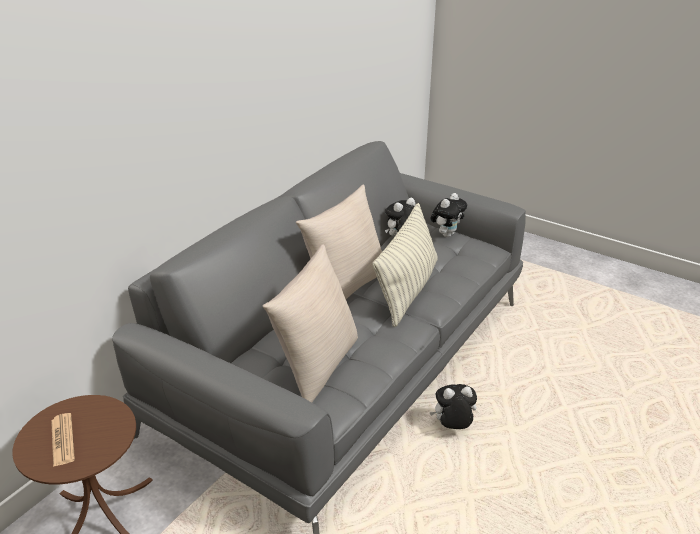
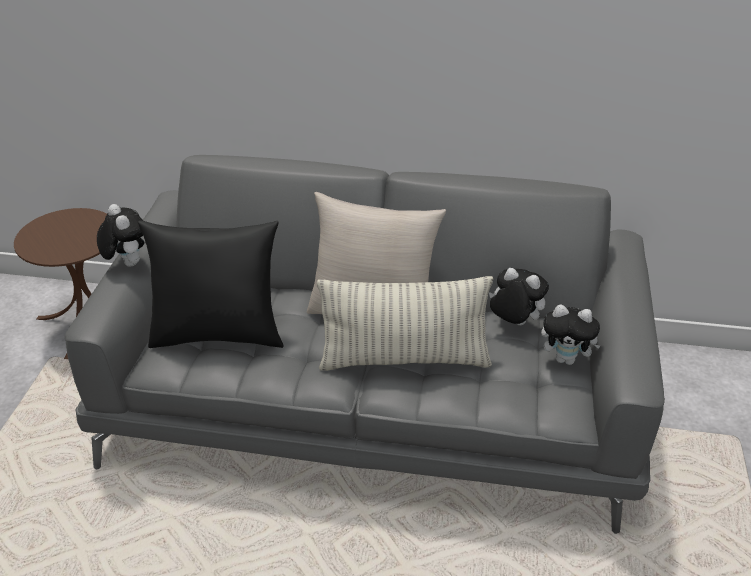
camera: 65 degrees right, 5 degrees up
(62, 440) = (59, 231): newspaper -> none
(316, 366) = (218, 334): beige pillow -> black pillow
(452, 427) = (314, 528): plush toy -> plush toy (127, 263)

